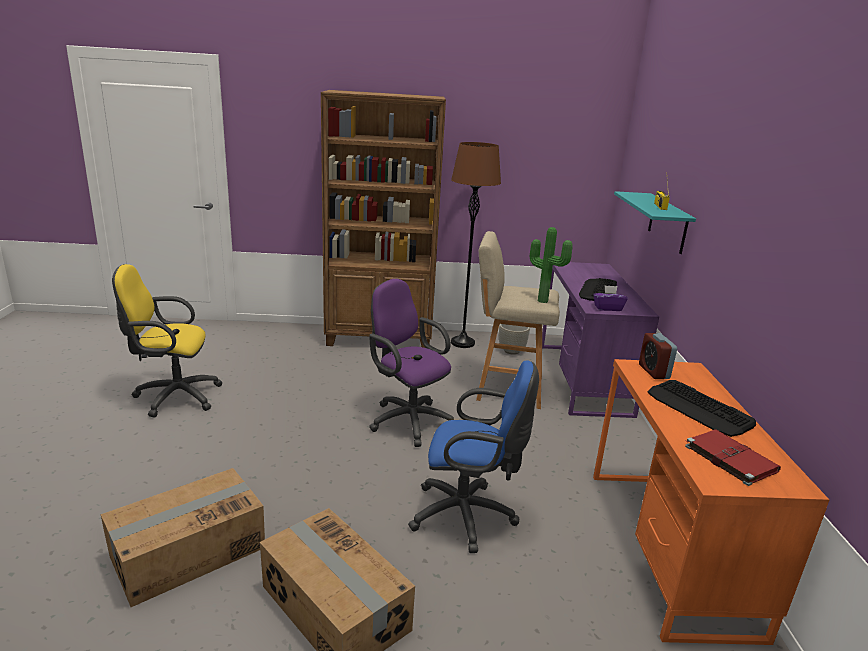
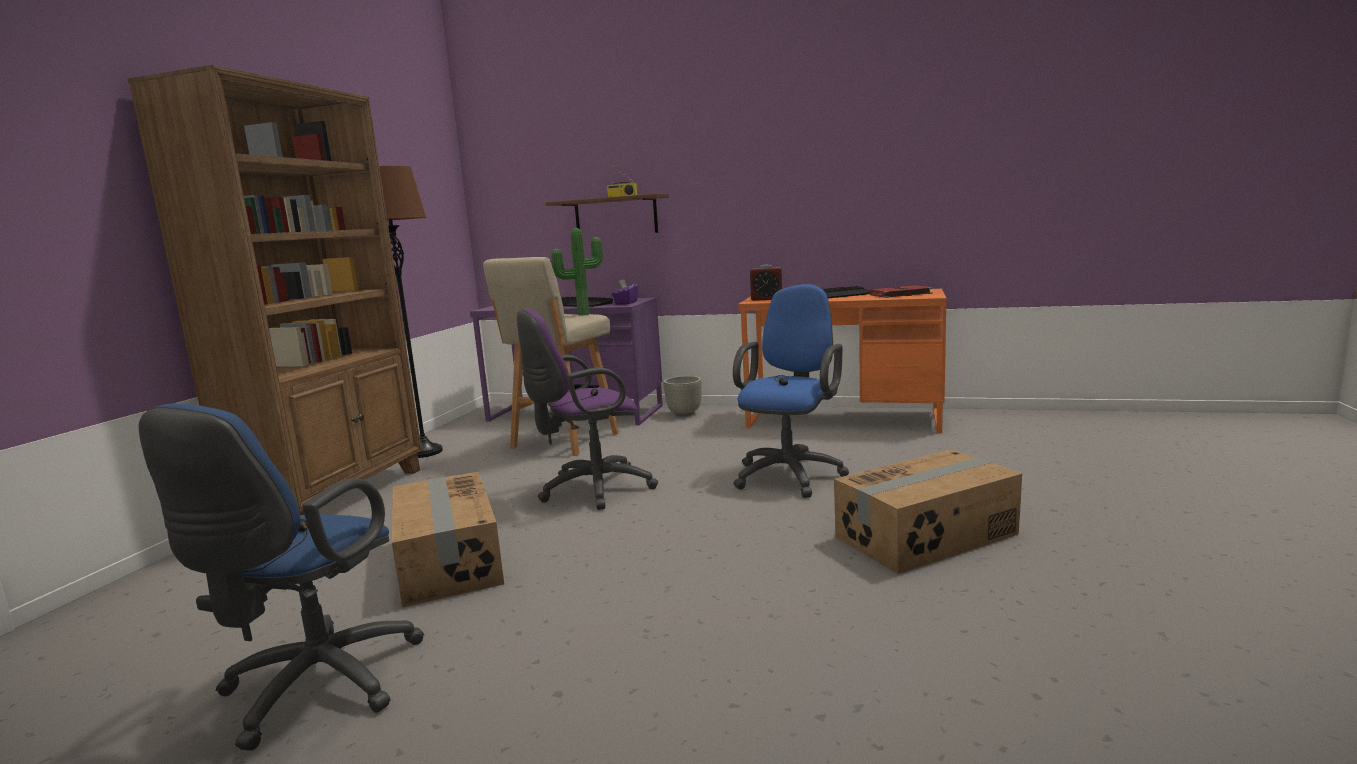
camera: 70 degrees left, 10 degrees down
(173, 397) = (314, 689): yellow office chair -> blue office chair
(188, 551) = (830, 630): cardboard box -> cardboard box (447, 561)
(511, 351) = (480, 433): grey planter -> grey planter (684, 414)
(668, 223) = (616, 216): turquoise shelf -> brown shelf

